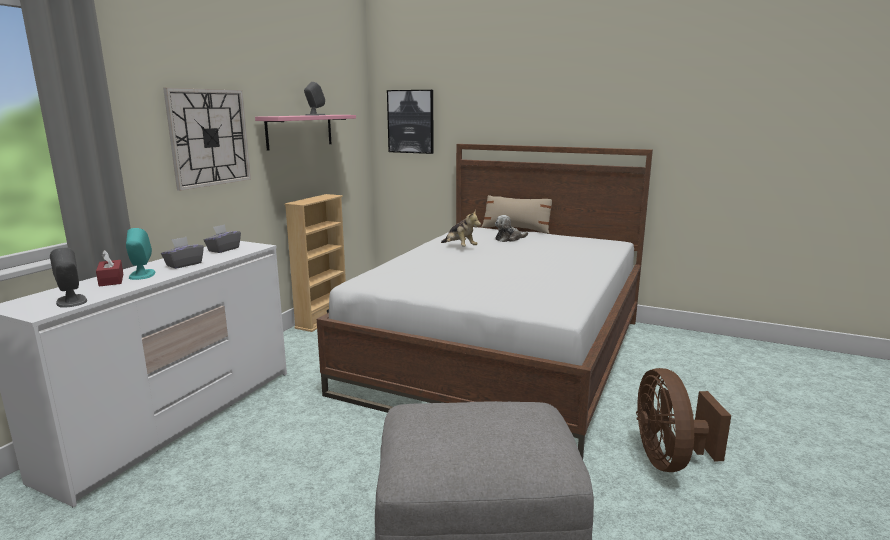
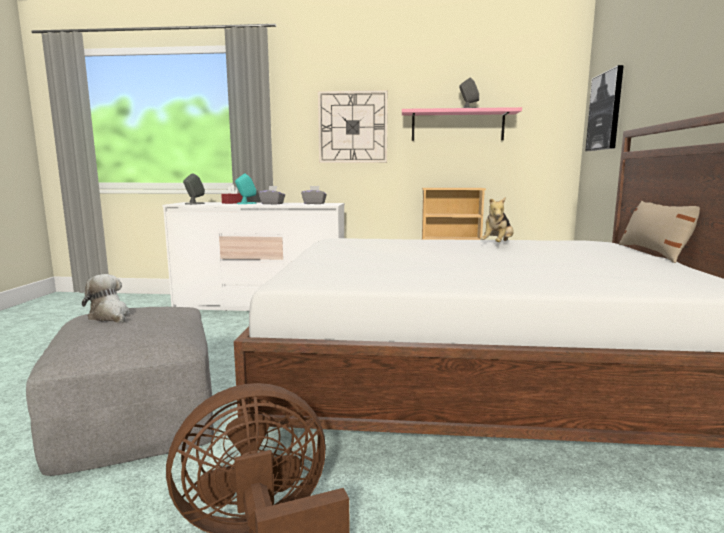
camera: 70 degrees right, 5 degrees down
(509, 239) = (585, 253): plush toy -> plush toy (110, 316)

